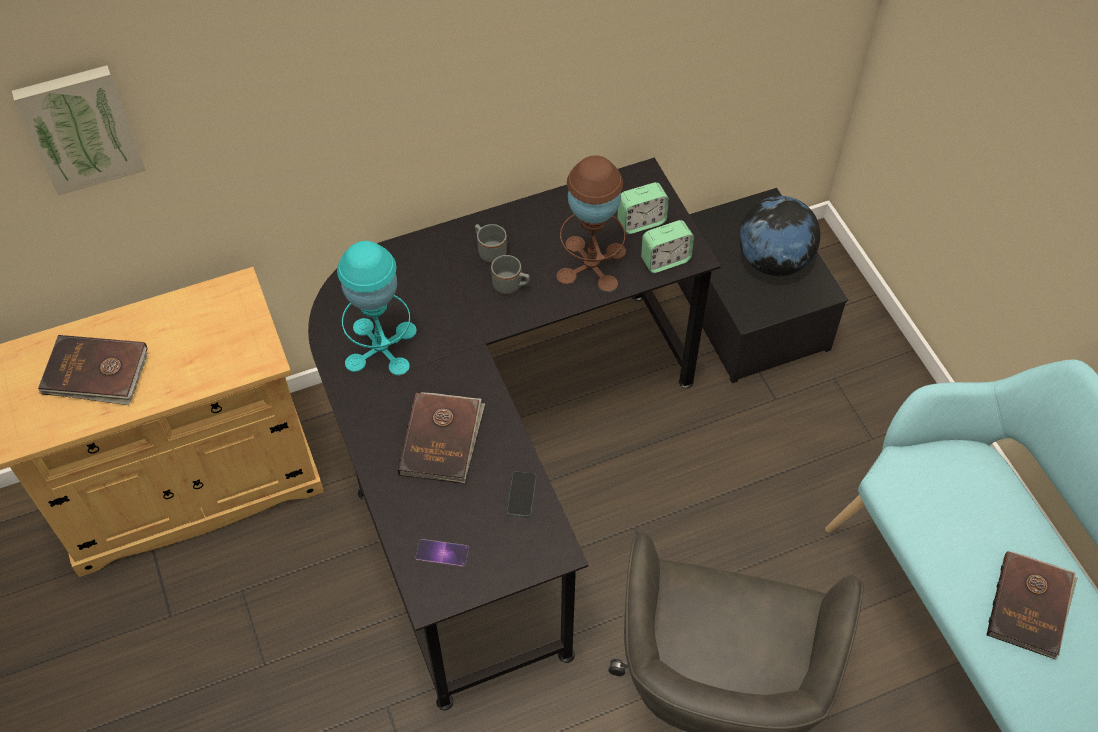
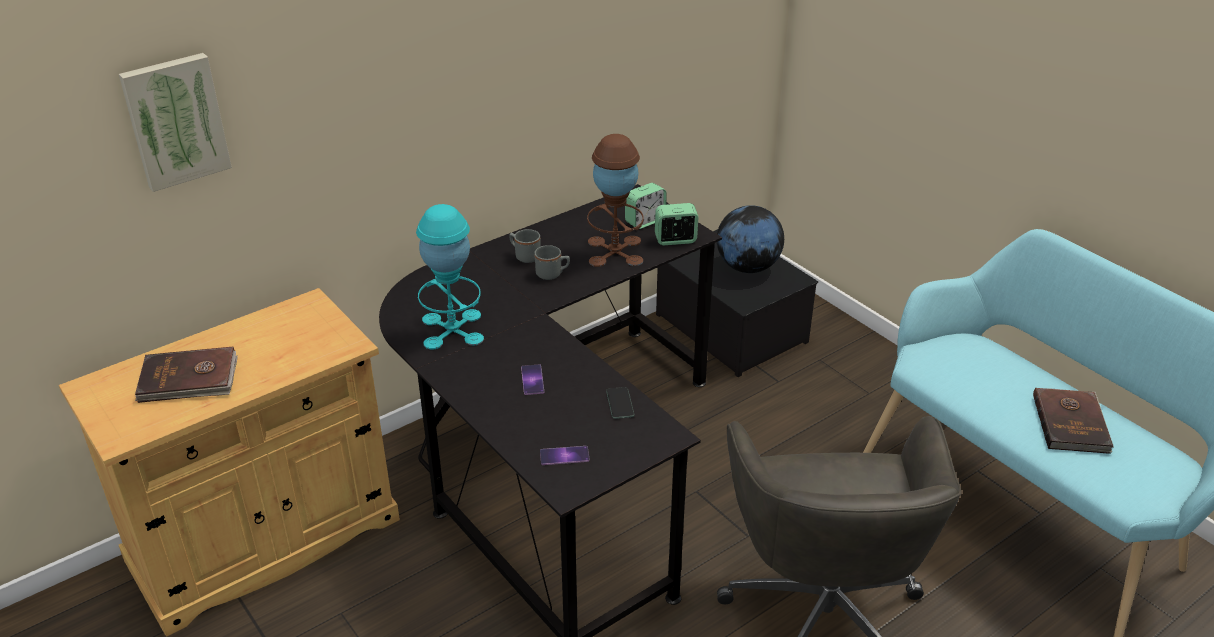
camera: 15 degrees left, 20 degrees down
(442, 439) = (532, 380): brown book -> phone
(665, 260) = (675, 240): alarm clock -> alarm clock turned 150 degrees counterclockwise

